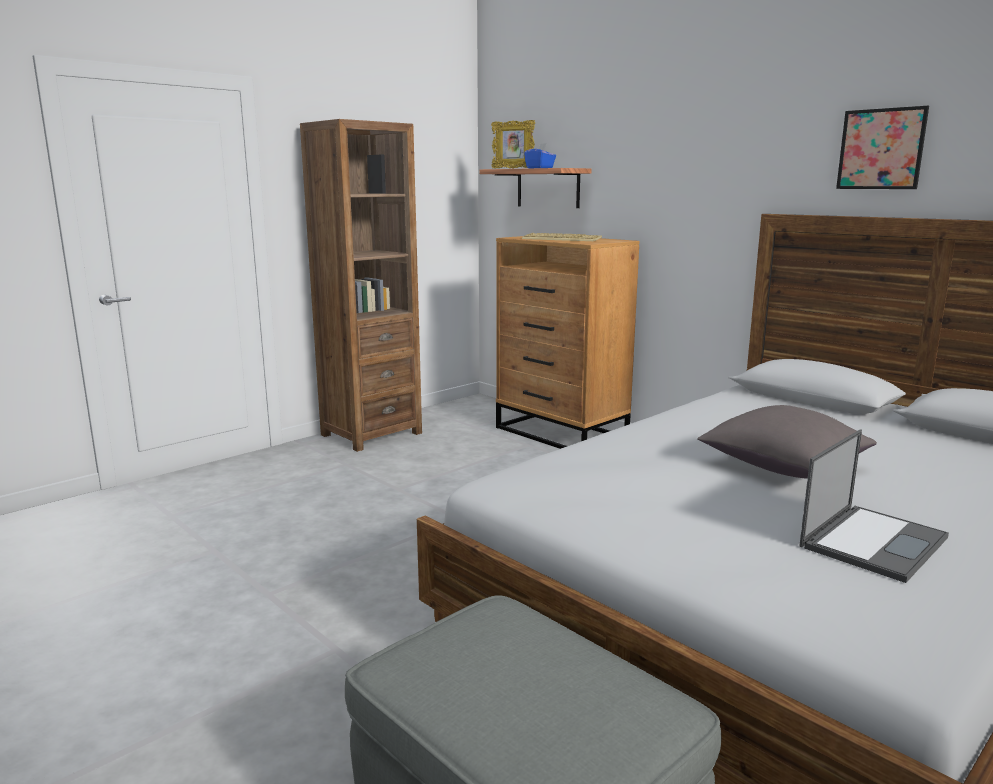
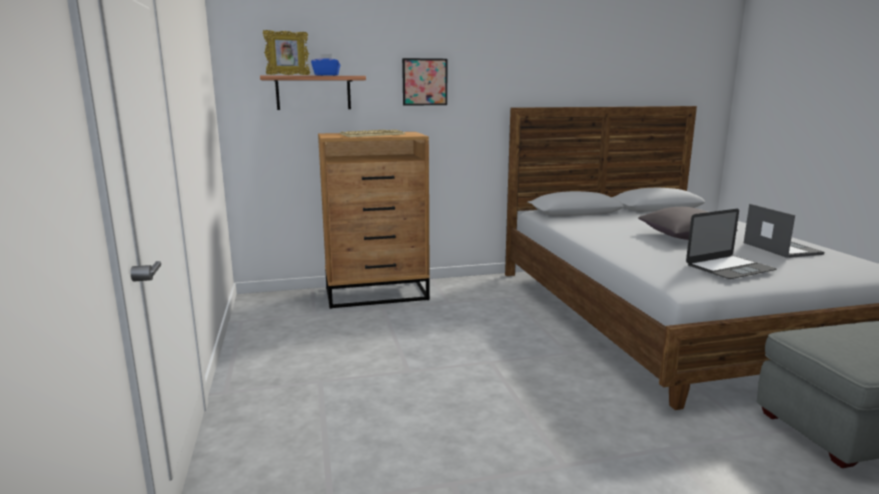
camera: 60 degrees left, 0 degrees up
(371, 434) = (259, 355): brown bookcase -> none
(622, 499) = (729, 267): none -> laptop
(881, 149) = (568, 69): picture -> picture (424, 82)

